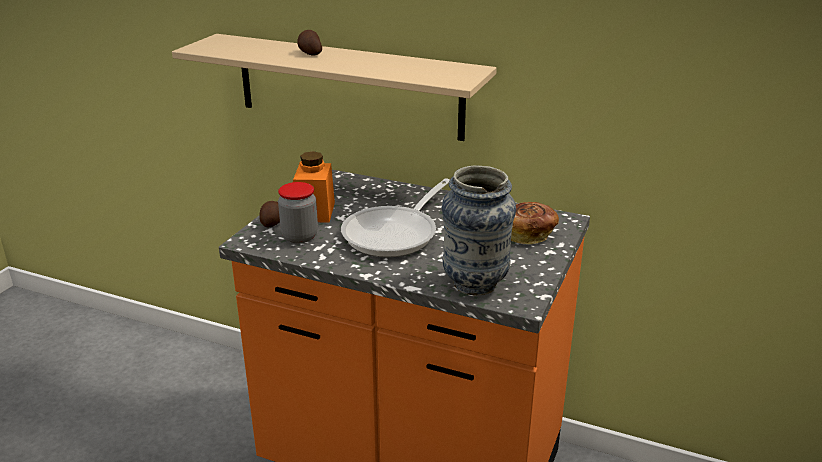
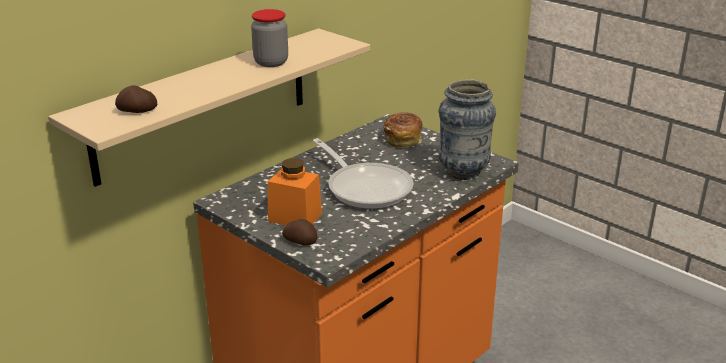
camera: 70 degrees left, 0 degrees up
(299, 236) = (339, 231): jar -> jar (271, 62)
(310, 53) = (199, 81): potato -> potato (137, 111)

